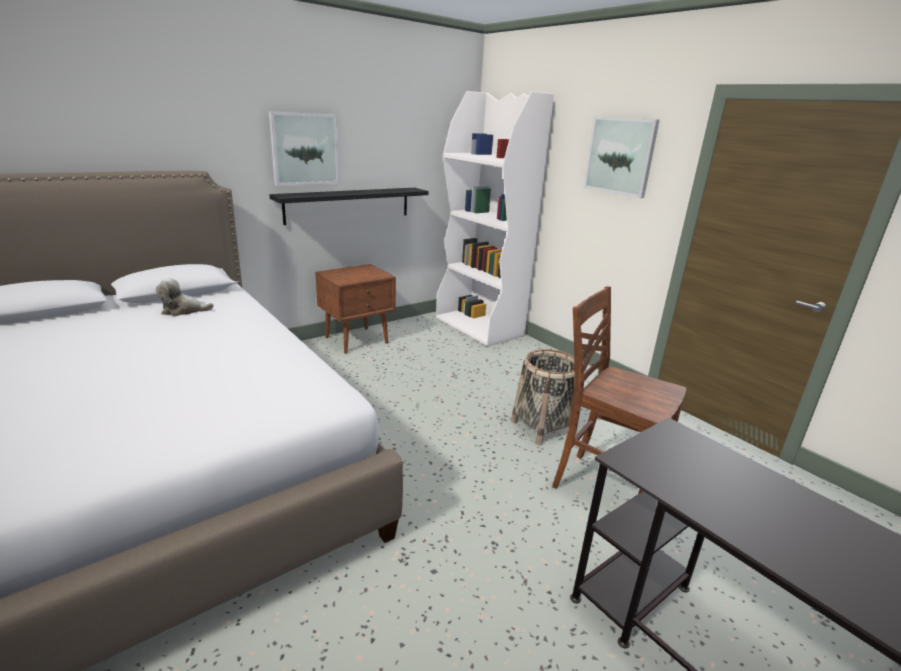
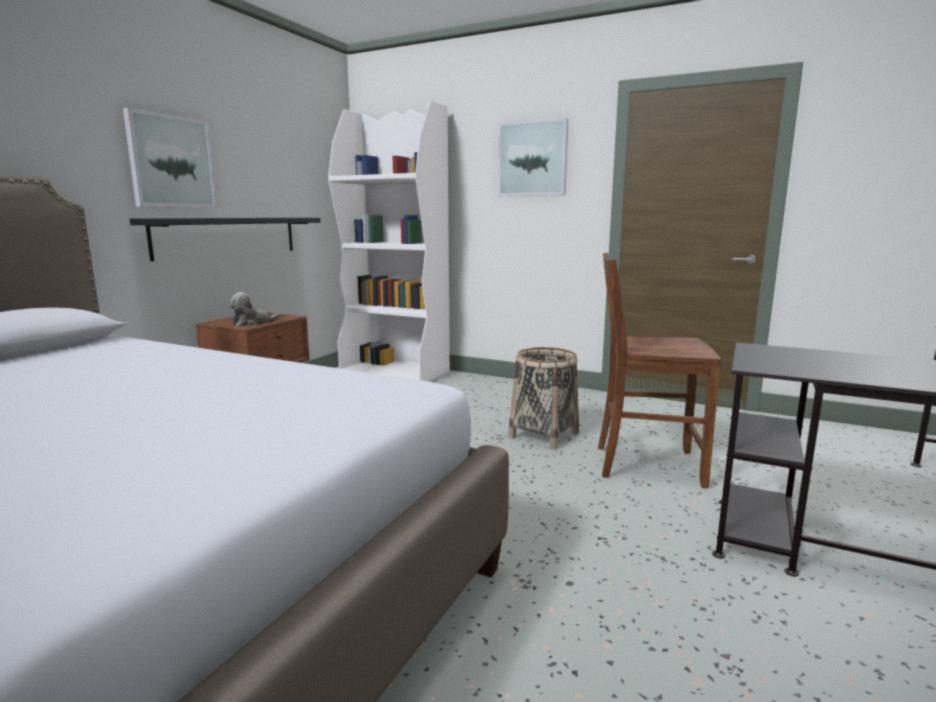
camera: 25 degrees left, 10 degrees down
(183, 310) = (66, 360): plush toy -> plush toy (252, 323)

